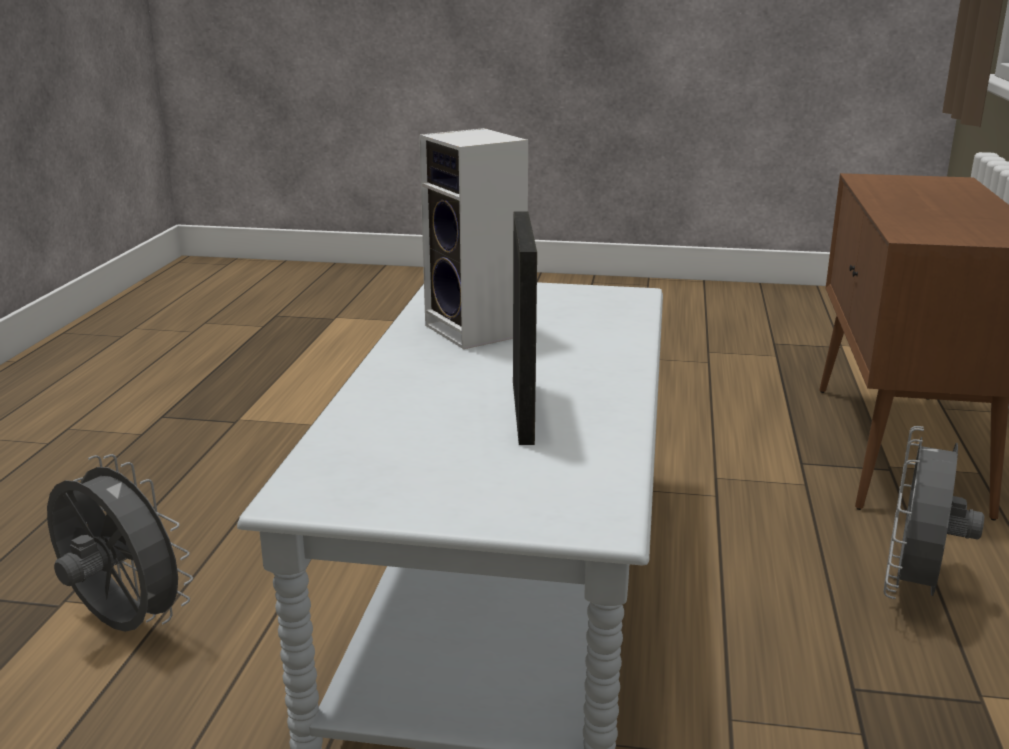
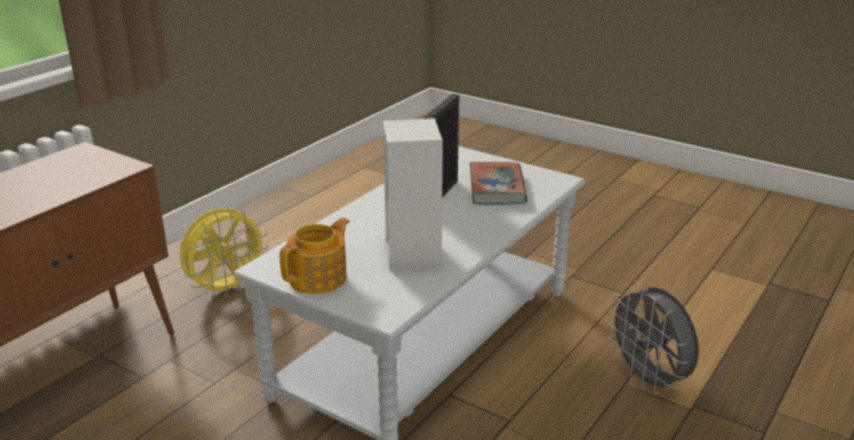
camera: 155 degrees left, 5 degrees up
(427, 445) = (497, 188): none -> book
(556, 295) = (319, 278): none -> teapot
(914, 589) = (227, 288): grey fan -> yellow fan

